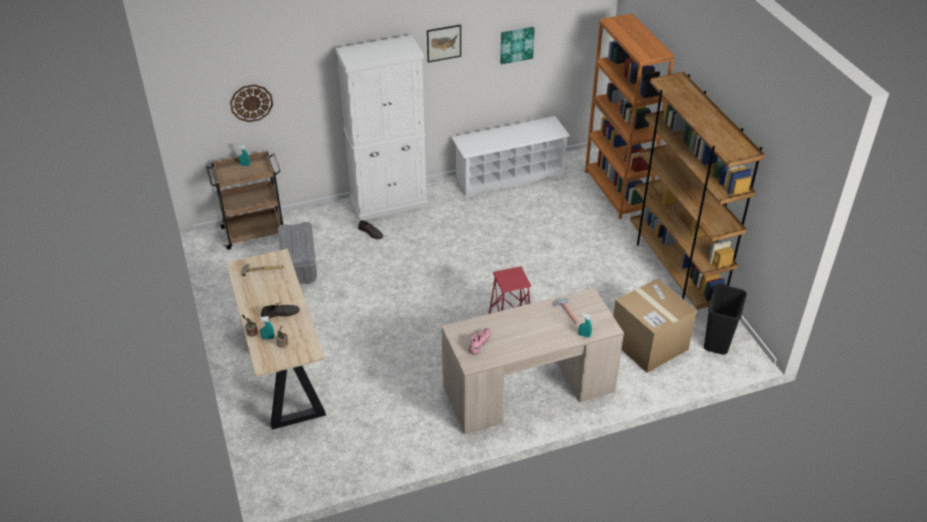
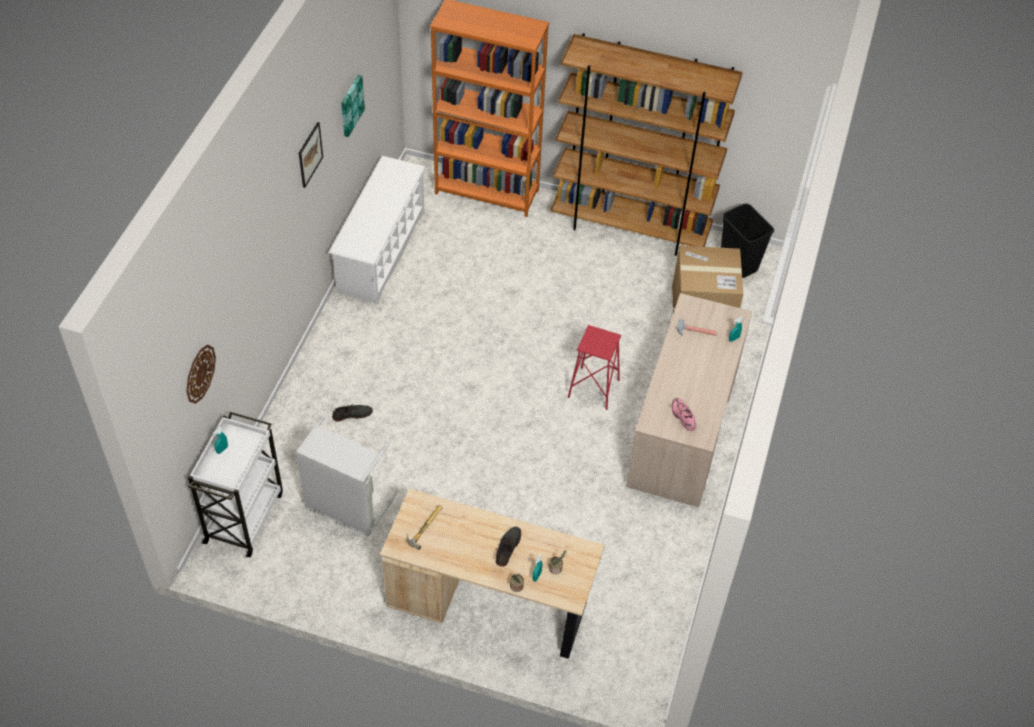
camera: 55 degrees left, 10 degrees up
(254, 232) = (245, 516): brown cart -> white cart
(299, 267) = (347, 507): grey storage box -> grey laundry basket
(389, 203) = (320, 371): white cabinet -> none

